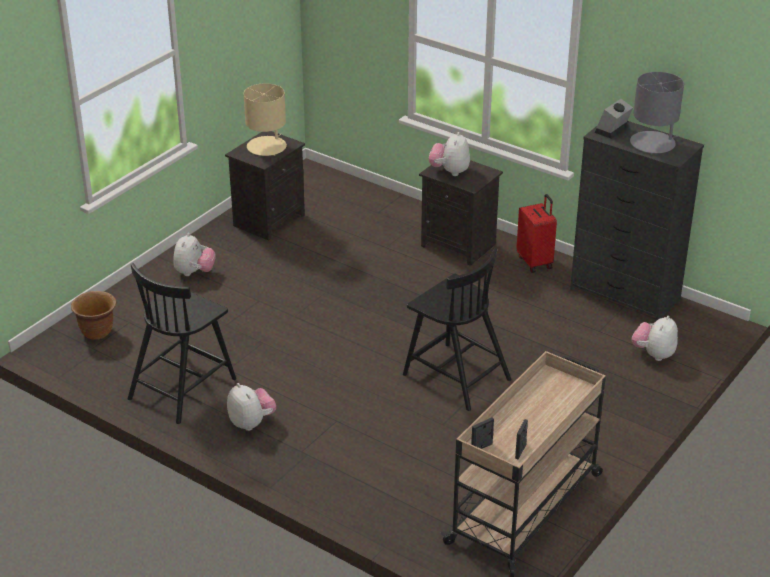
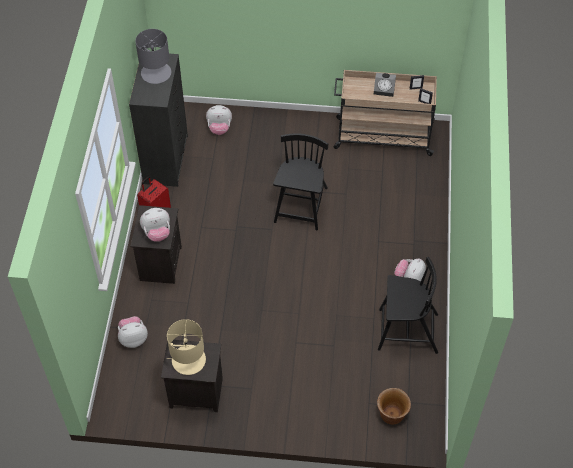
camera: 120 degrees left, 20 degrees up
(194, 272) = (290, 400): plush toy -> plush toy (133, 338)
(612, 131) = (151, 96): alarm clock -> alarm clock (384, 90)

